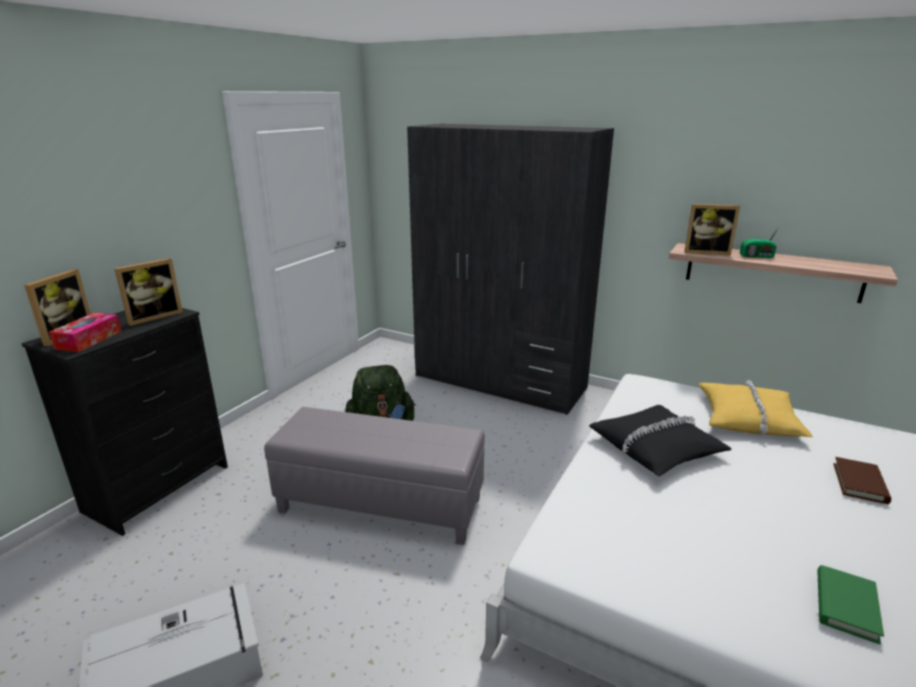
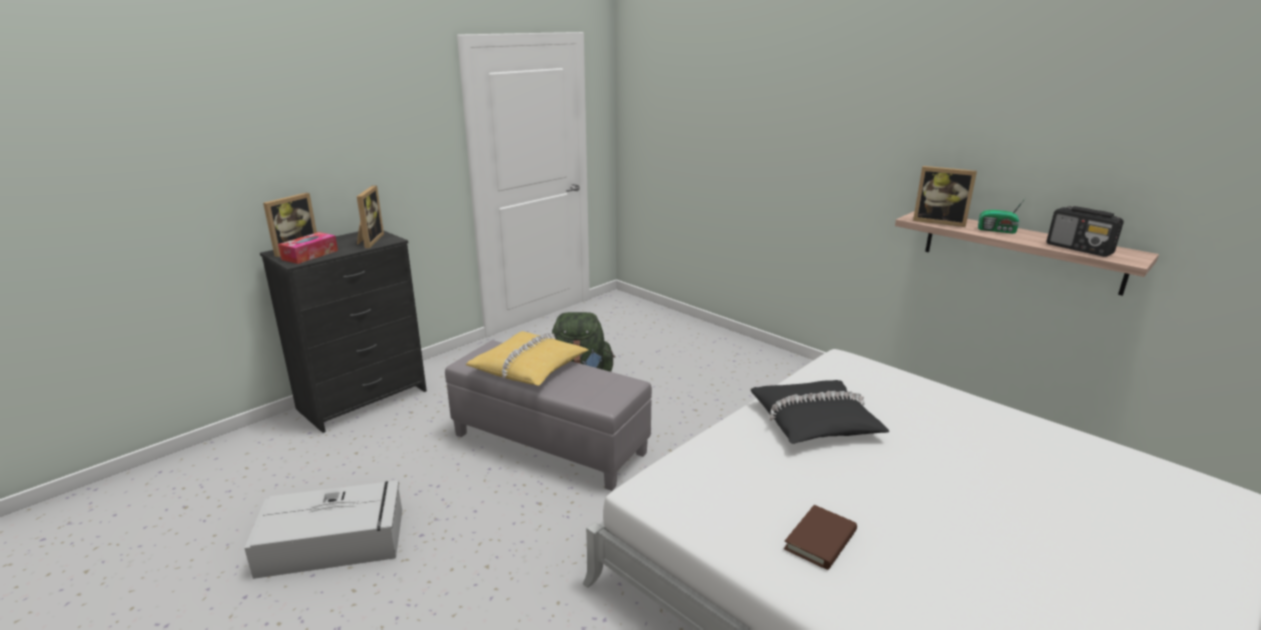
camera: 15 degrees right, 0 degrees up
(153, 316) = (369, 241): picture frame -> picture frame turned 60 degrees counterclockwise
(500, 382) = (721, 347): grey wardrobe -> none
(748, 418) = (941, 408): yellow pillow -> yellow pillow (529, 367)
(833, 267) = (1079, 249): none -> radio
(846, 606) = (914, 585): green book -> none
(860, 483) = (1023, 486): brown book -> brown book (820, 540)

